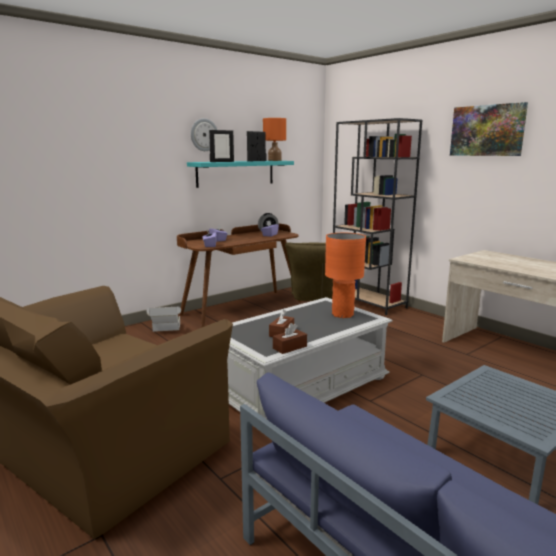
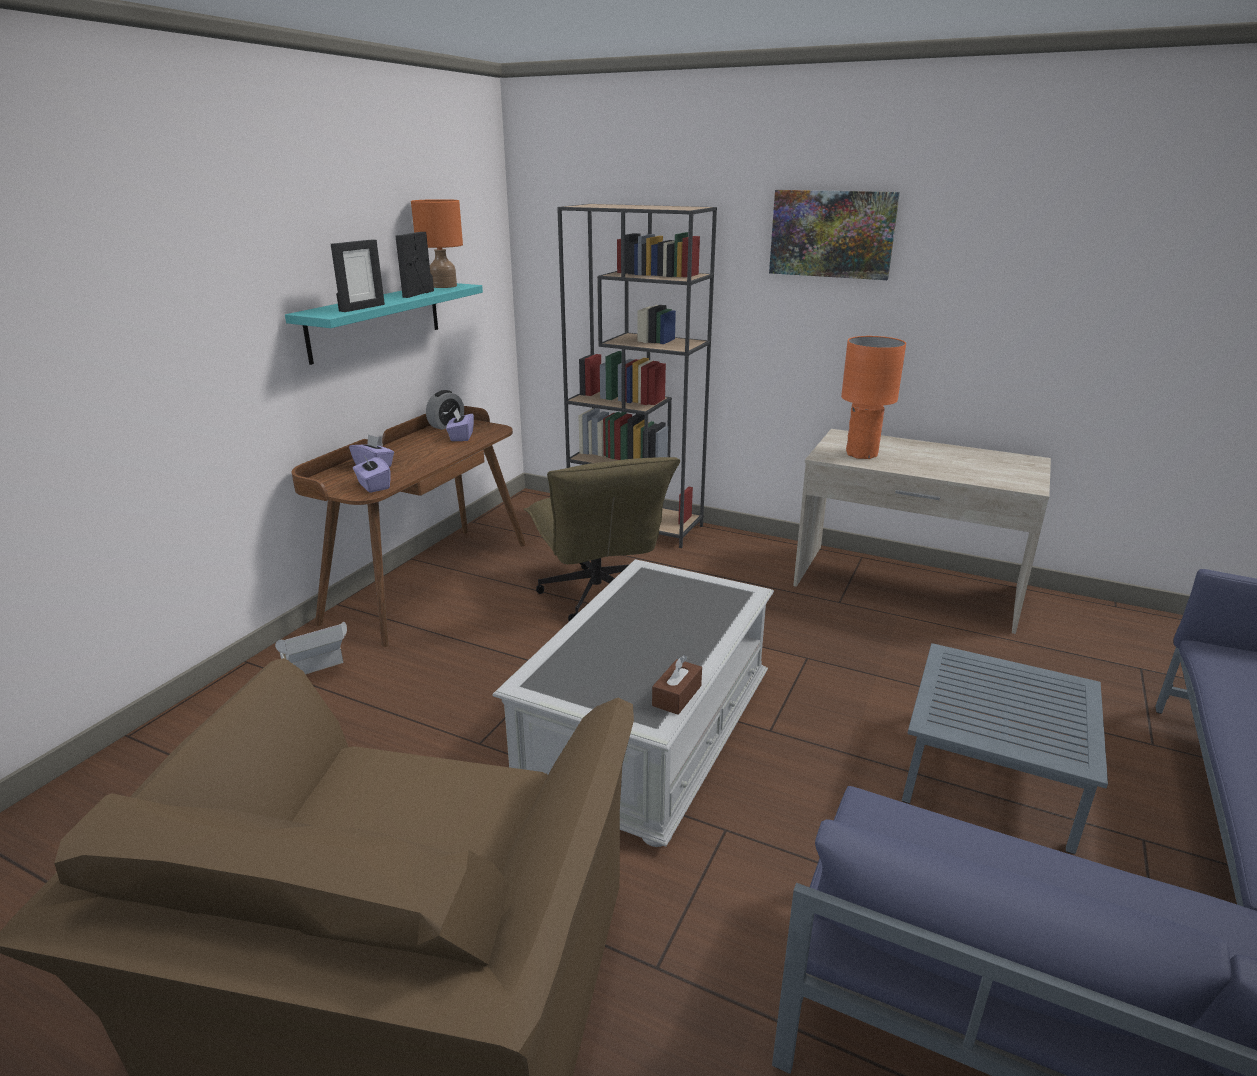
camera: 25 degrees left, 10 degrees up
(204, 135) = (309, 250): wall clock -> none
(281, 332) = (635, 663): brown tissue box -> none
(342, 314) = (694, 596): orange table lamp -> orange table lamp (861, 454)

